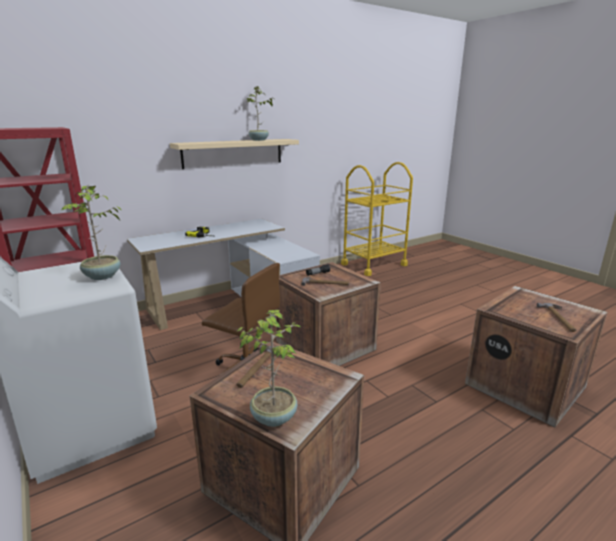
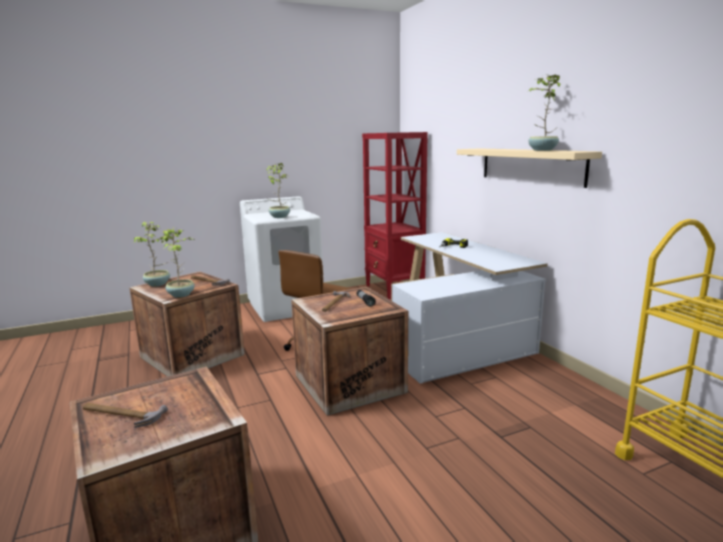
camera: 100 degrees right, 5 degrees down
(323, 372) = (181, 294): none -> potted plant

